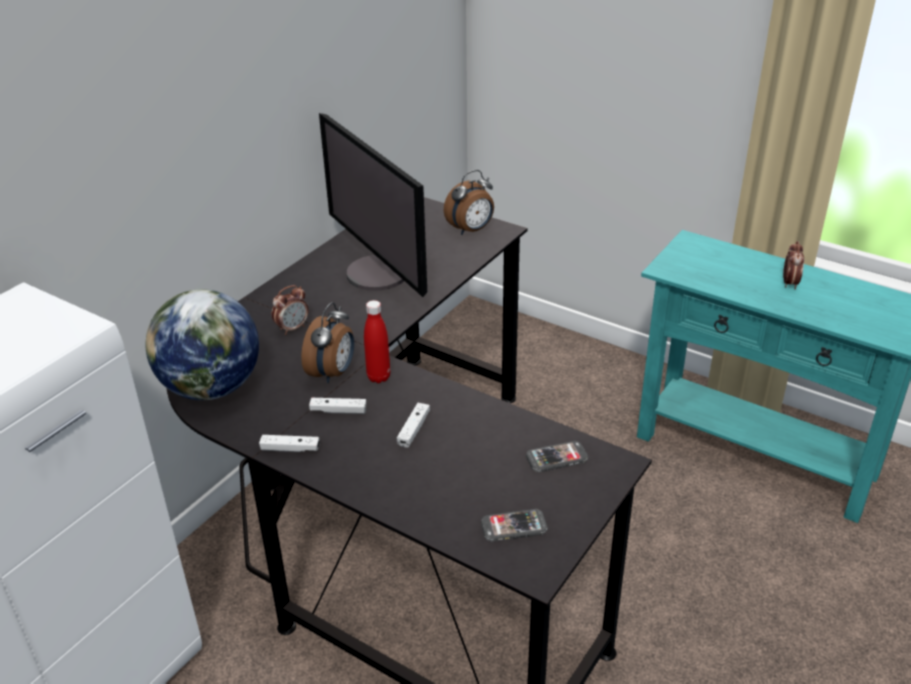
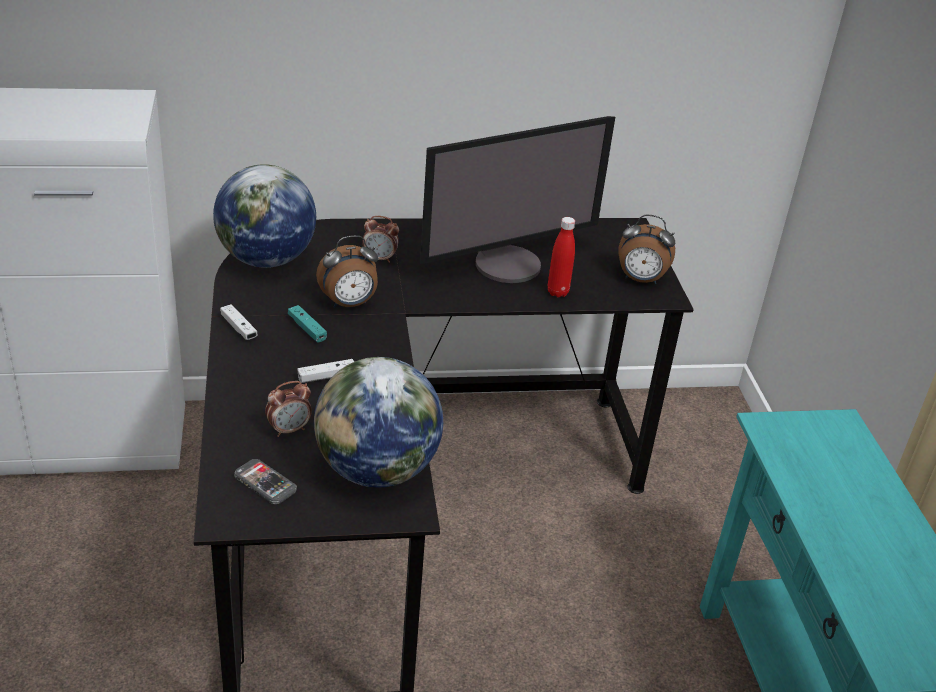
camera: 45 degrees right, 0 degrees up
(338, 411) = (307, 329): white game controller -> turquoise game controller
(378, 377) = (371, 328): red bottle -> red bottle (557, 292)
(380, 273) = (507, 264): monitor -> monitor turned 135 degrees counterclockwise
(556, 458) = (377, 470): phone -> globe
(789, 283) = (872, 526): alarm clock -> alarm clock (289, 429)

